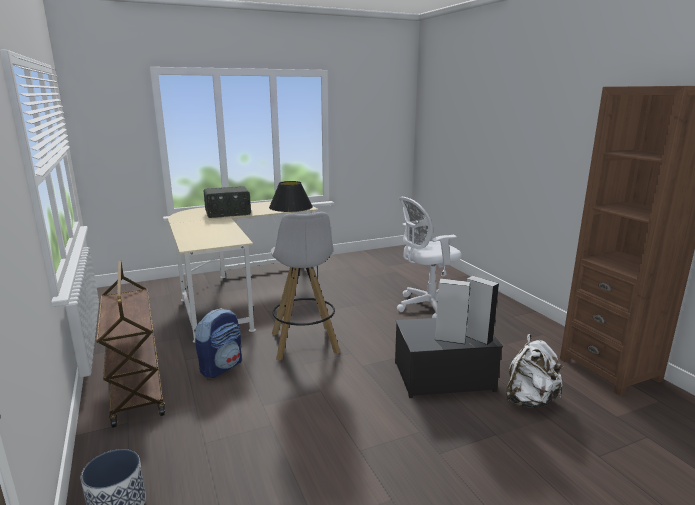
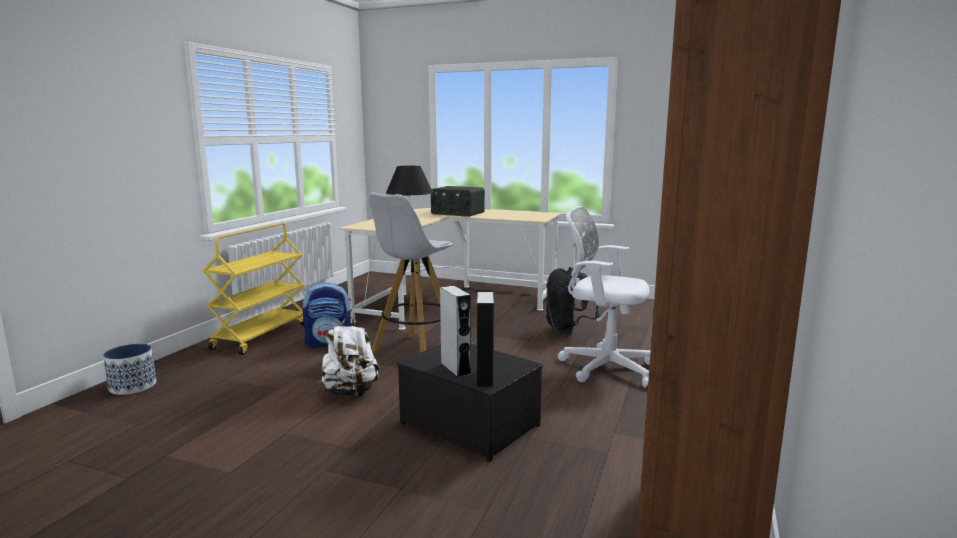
camera: 45 degrees right, 5 degrees down
(136, 390) = (261, 335): brown cart -> yellow cart
(363, 290) = (567, 331): none -> black backpack
(529, 400) = (505, 487): white backpack -> white backpack (350, 393)

